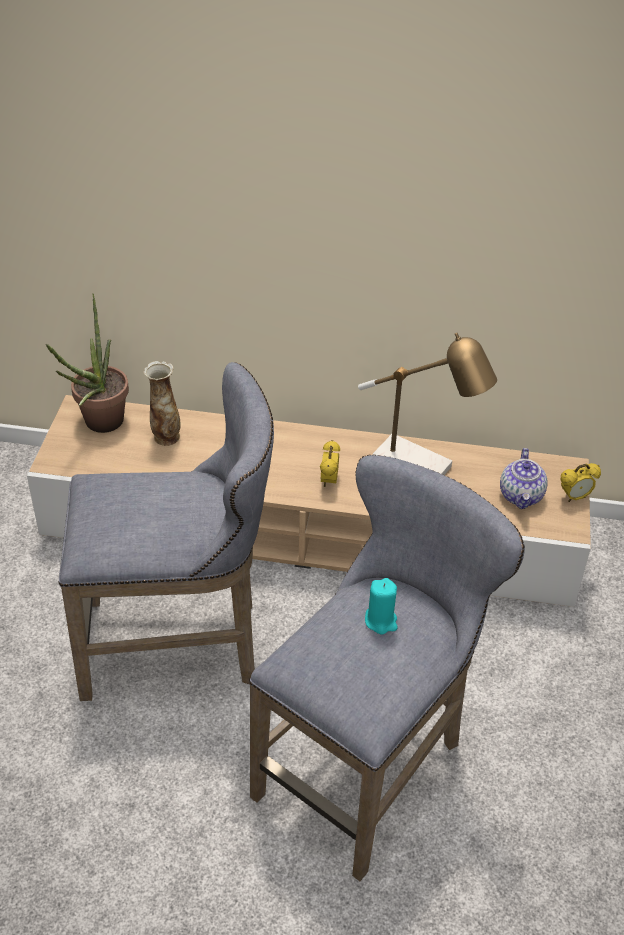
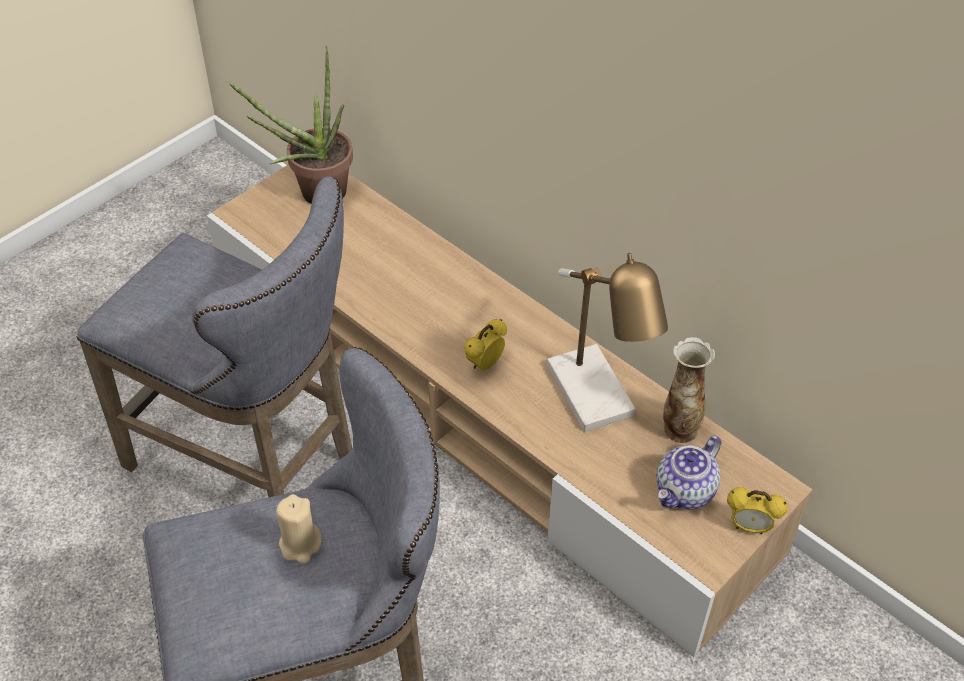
camera: 35 degrees right, 5 degrees up
(165, 437) = (365, 236): vase -> vase (679, 428)
(381, 621) = (300, 544): turquoise candle -> beige candle

